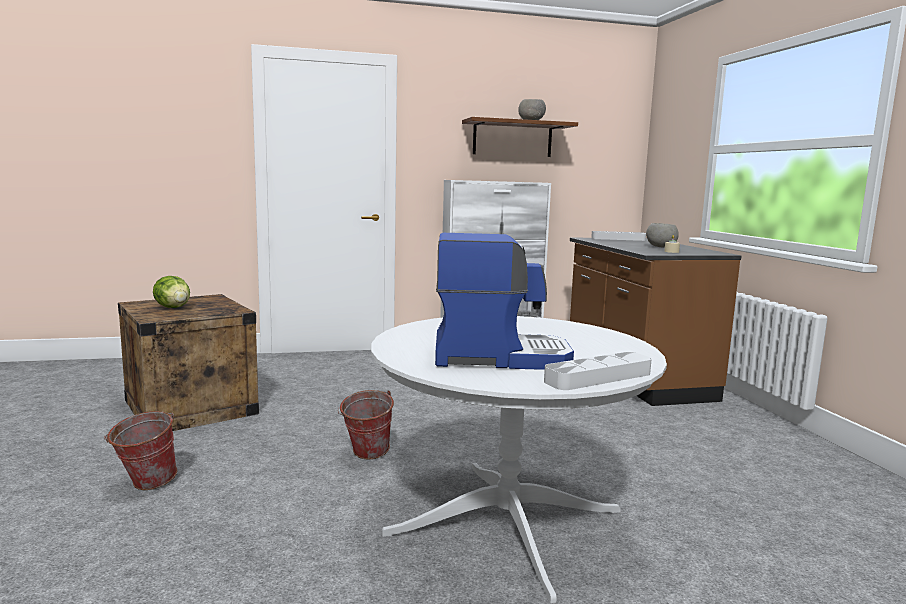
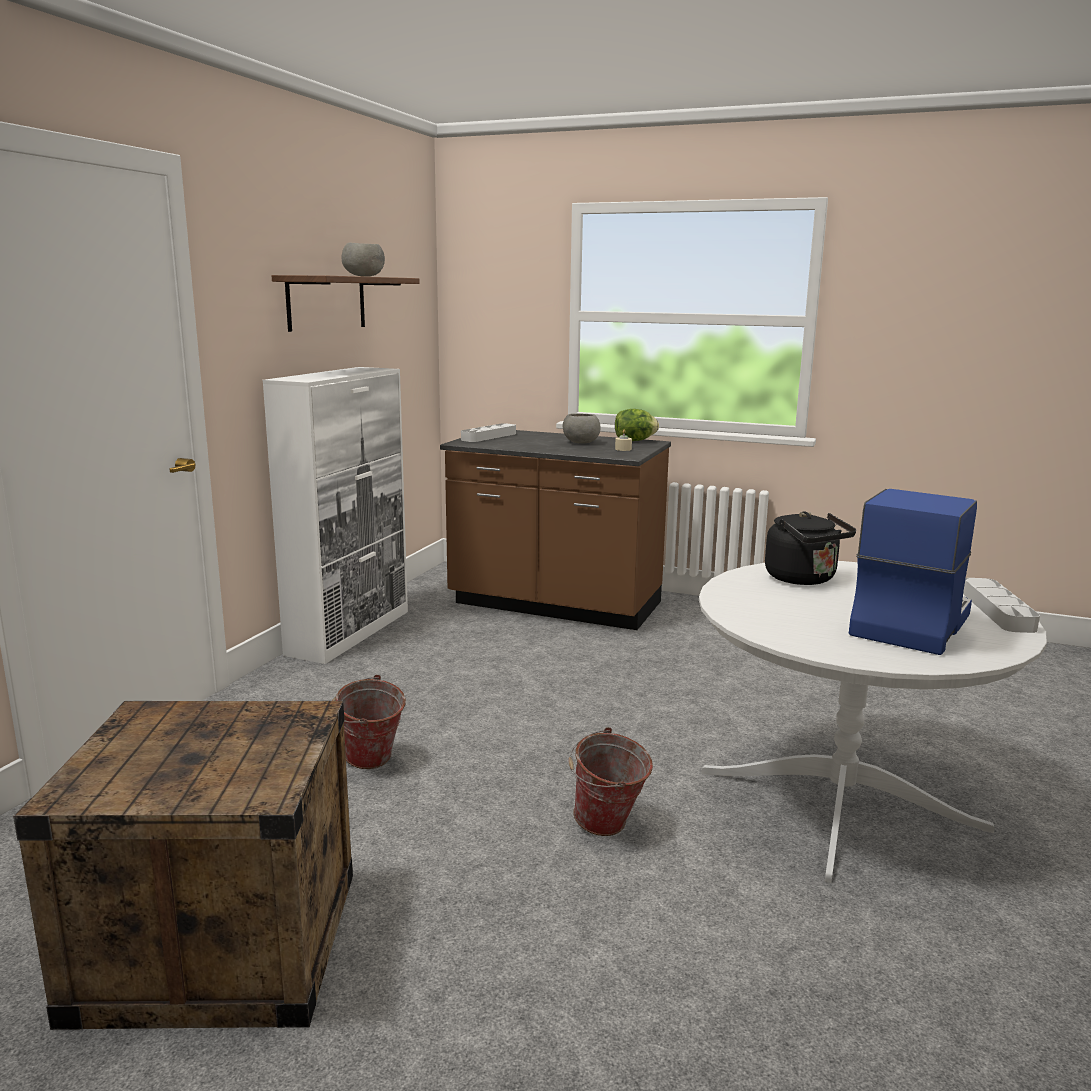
camera: 55 degrees left, 5 degrees up
(145, 485) = (536, 1064): bucket -> bucket (370, 764)
(173, 308) = (190, 762): lettuce -> lettuce (634, 441)
(549, 330) = (804, 579): none -> black kettle

